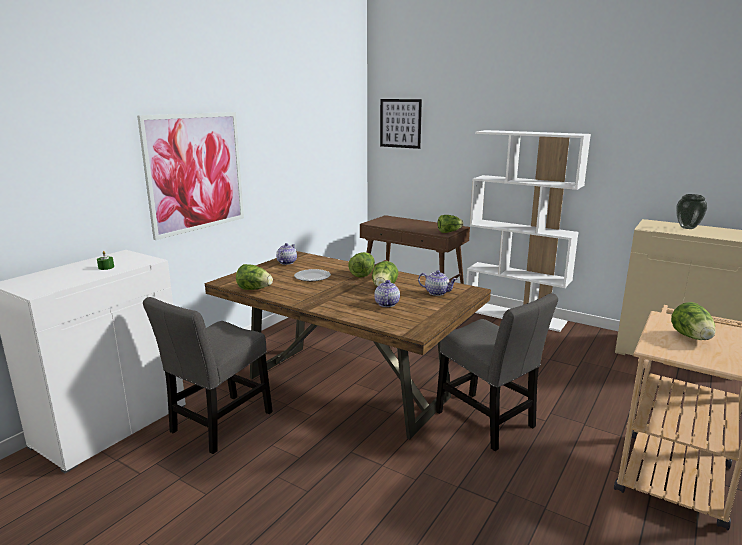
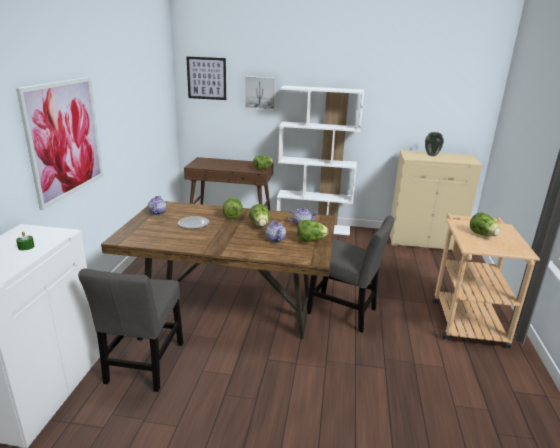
camera: 25 degrees left, 5 degrees up
(254, 289) = (155, 243): lettuce -> lettuce (310, 240)
(459, 140) = (260, 93): none -> picture

